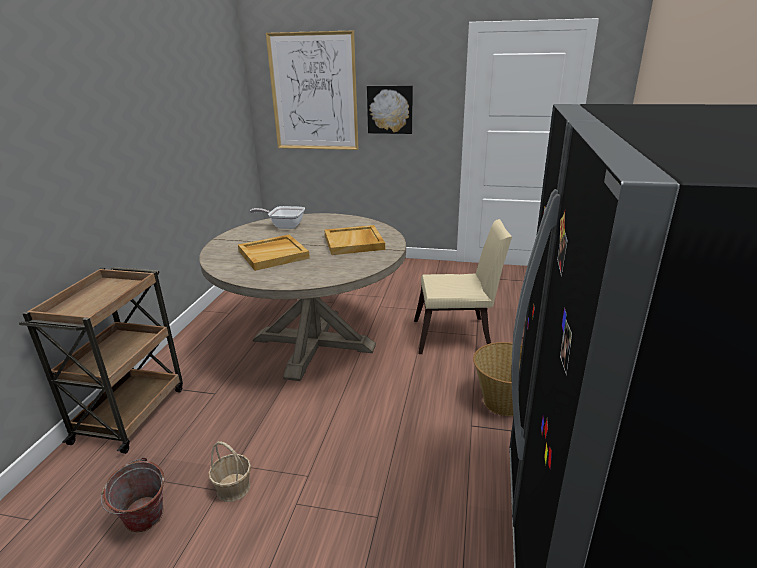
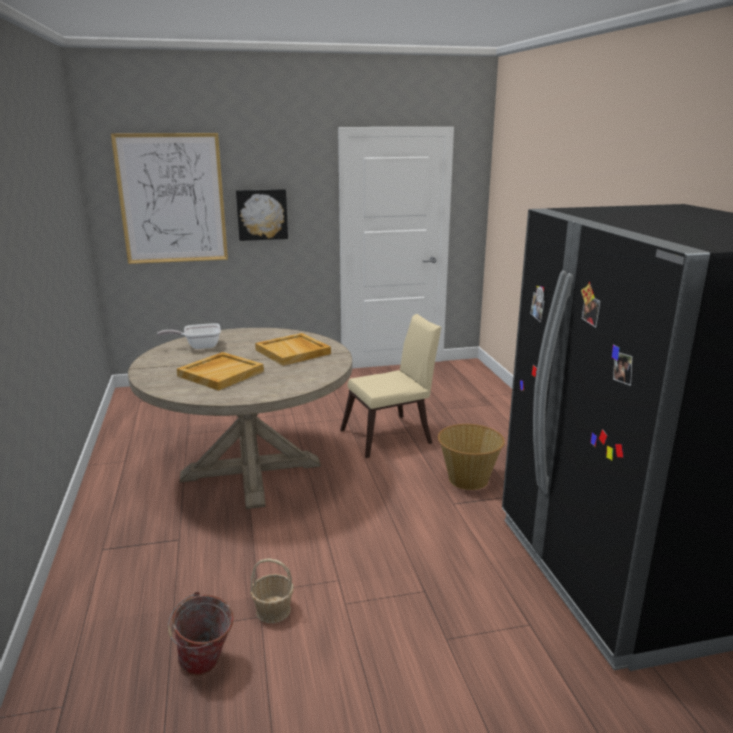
camera: 25 degrees left, 5 degrees down
(131, 413) = (92, 581): brown cart -> none

